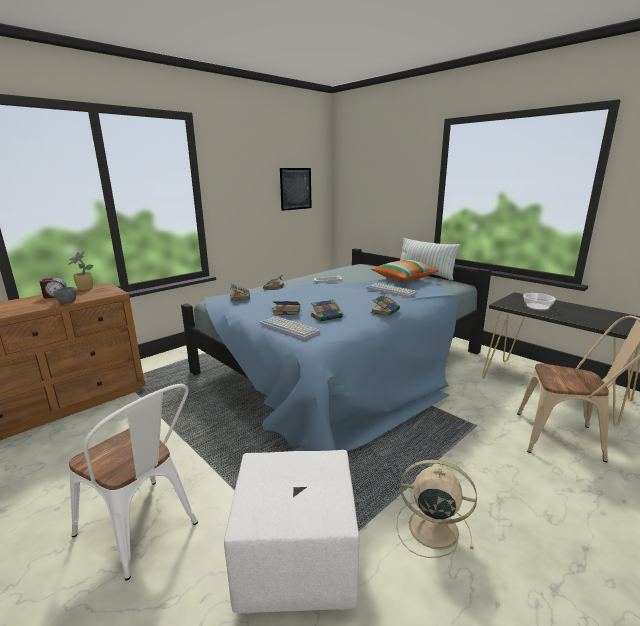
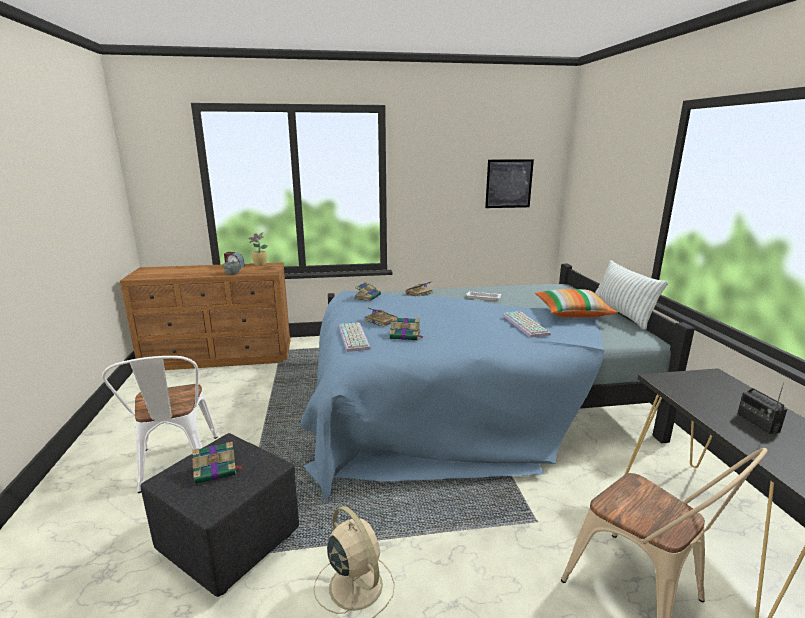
camera: 35 degrees right, 0 degrees up
(295, 561) = (230, 542): white ottoman -> black ottoman
(385, 311) = (472, 345): book -> book (216, 470)
(537, 307) = (709, 397): bowl -> none
(573, 312) = (757, 423): none -> radio

